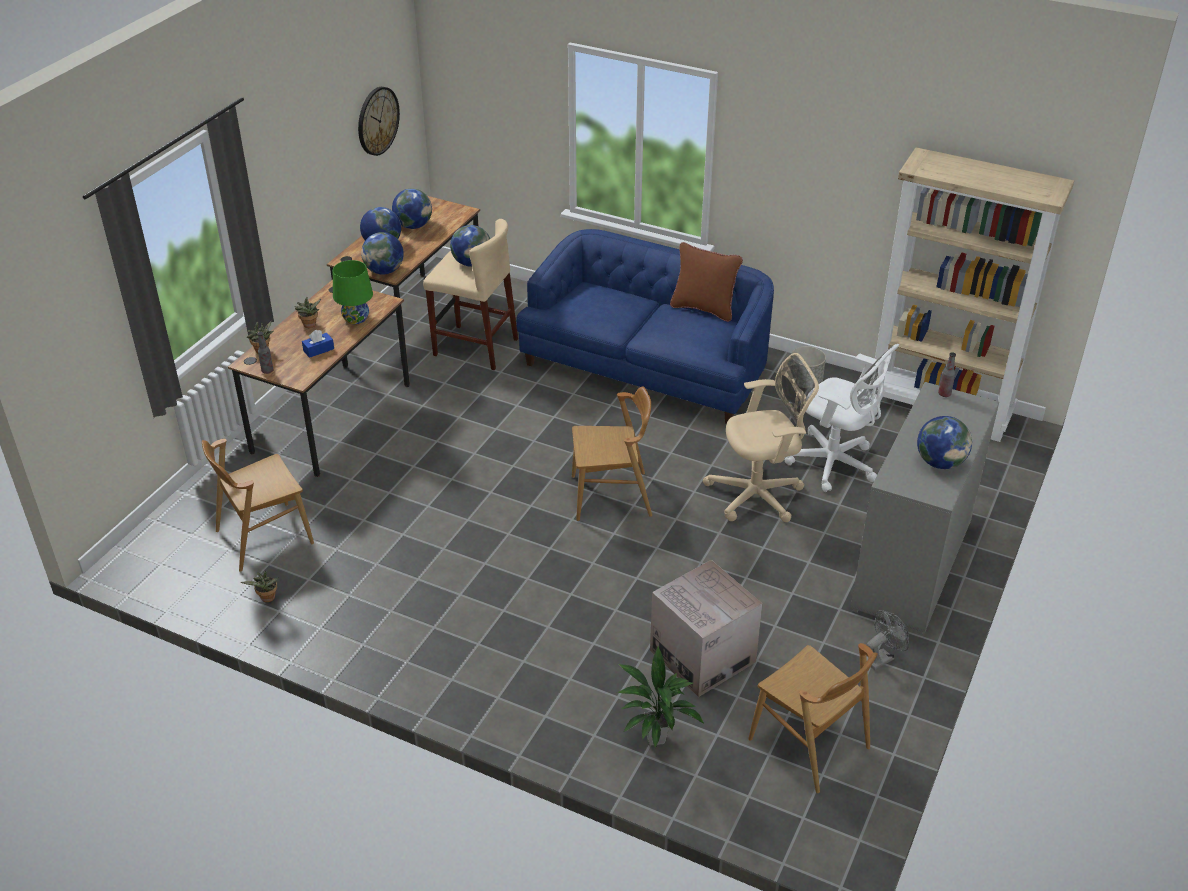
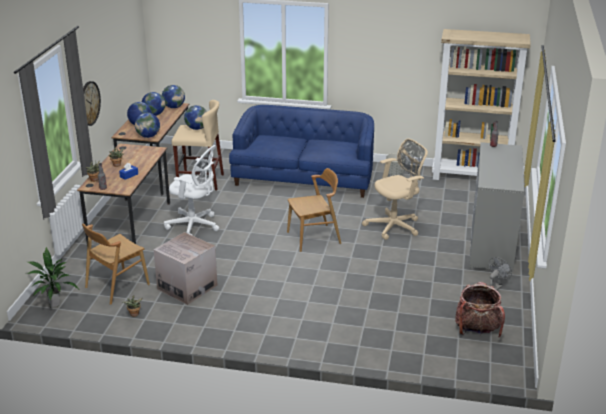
camera: 15 degrees left, 10 degrees down
(355, 318) = (143, 159): green table lamp -> none
(377, 121) = (129, 54): wall clock -> wall clock (89, 103)
(655, 739) = (393, 342): potted plant -> potted plant (54, 304)
(702, 656) = (400, 301): cardboard box -> cardboard box (187, 287)
(703, 308) = (334, 138): brown pillow -> none
(809, 744) = (477, 330): brown chair -> backpack
(835, 464) = (429, 207): white office chair -> white office chair (195, 226)
(940, 462) = (507, 173): globe -> globe (174, 107)

